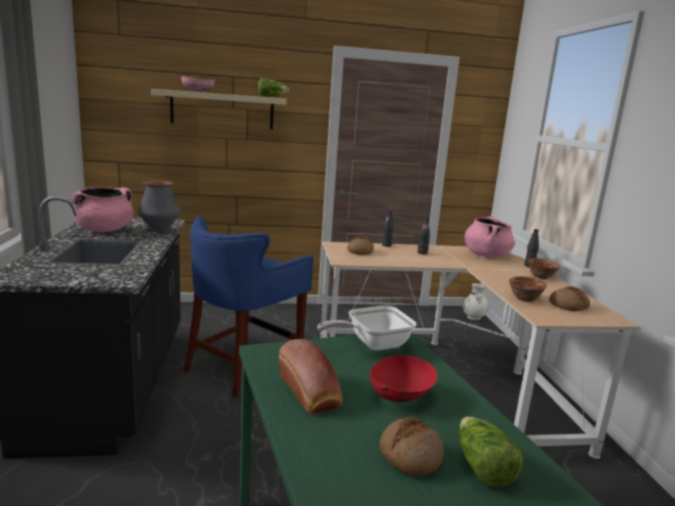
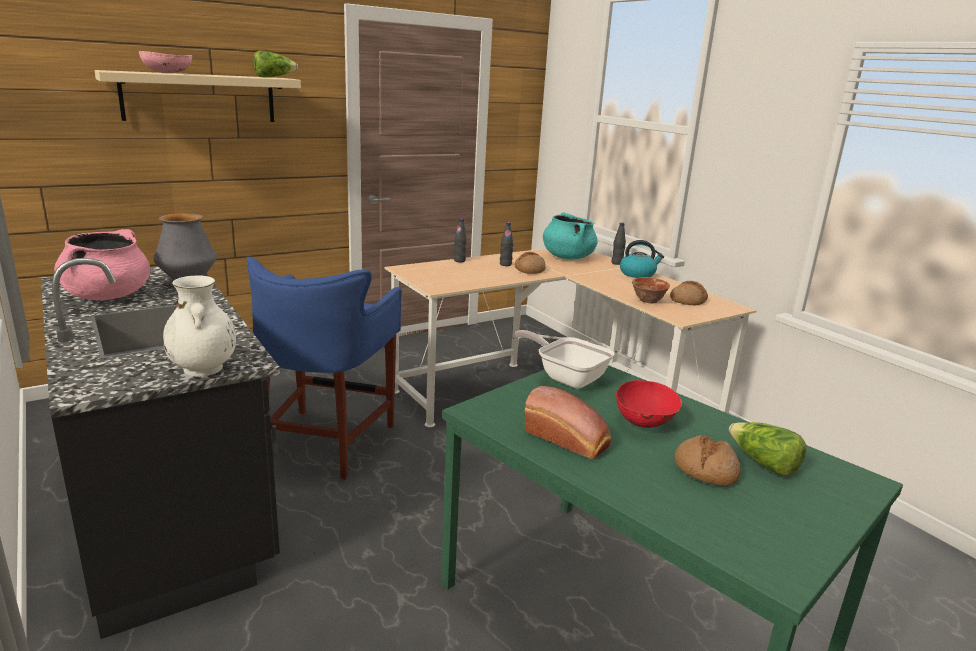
camera: 25 degrees left, 5 degrees up
(360, 251) = (441, 273): bread -> bread (529, 270)
(372, 344) = (566, 377): frying pan -> frying pan turned 90 degrees clockwise
(473, 317) = (532, 328): white vase -> white vase (203, 369)
(486, 255) = (567, 257): pink cooking pot -> turquoise cooking pot
(541, 277) = (638, 274): bowl -> kettle

